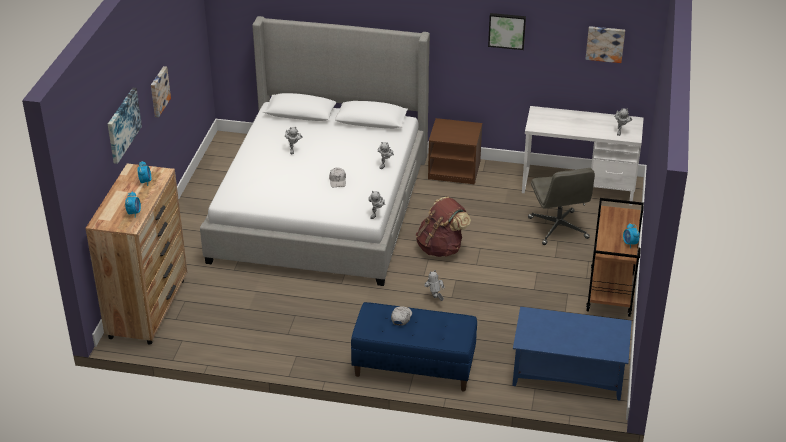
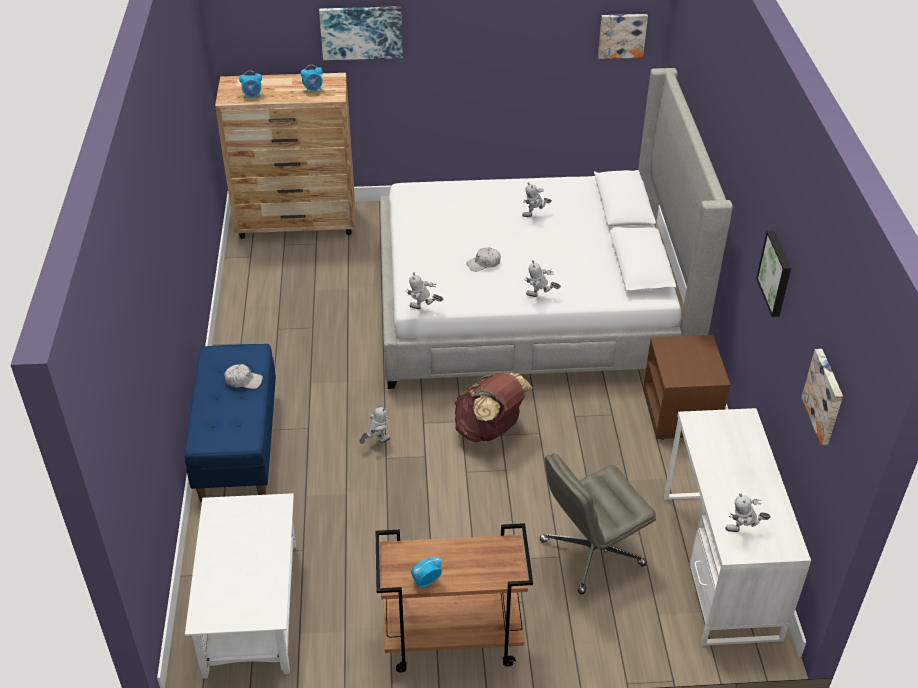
camera: 75 degrees right, 5 degrees up
(158, 91) = (477, 51): picture -> picture (622, 35)
(567, 374) = (251, 607): blue coffee table -> white coffee table

